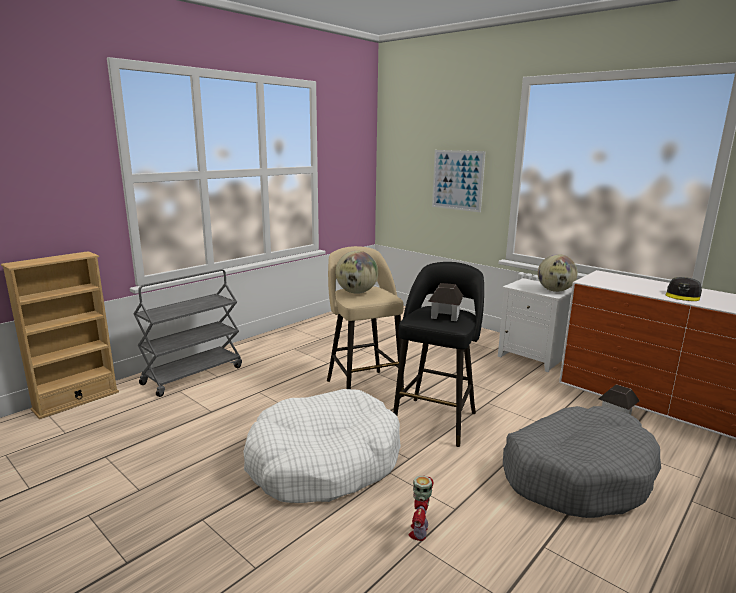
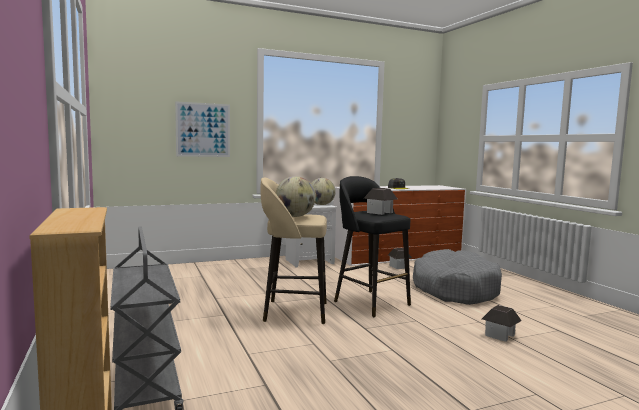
camera: 65 degrees left, 10 degrees down
(323, 462) = (405, 347): white dog bed -> none
(419, 531) = (500, 335): toy robot -> toy house

